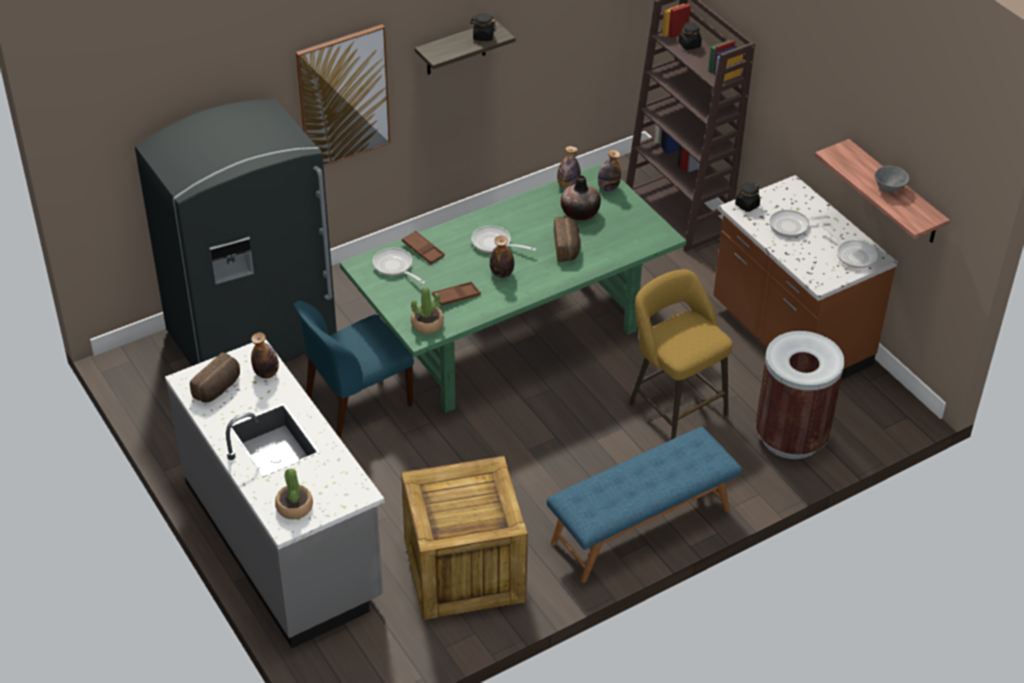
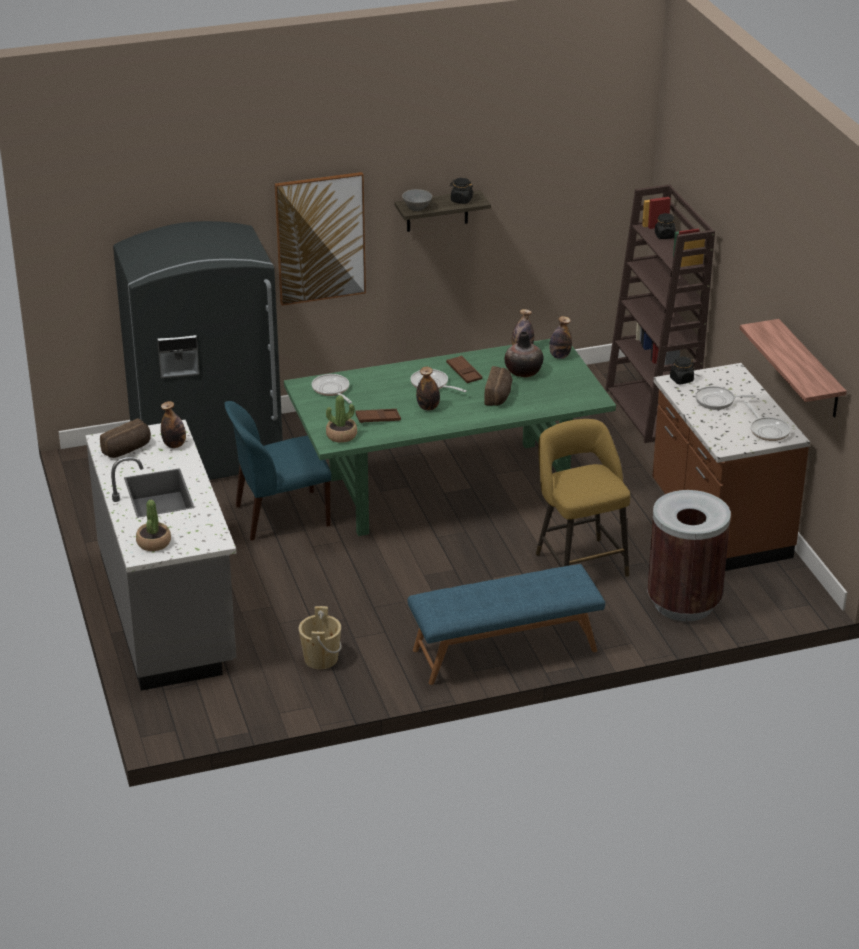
camera: 15 degrees right, 10 degrees down
(423, 250) = (363, 381): brown tray -> brown tray (464, 372)
(463, 572) = (321, 659): crate -> beige bucket
(890, 189) = (799, 360): grey bowl -> grey bowl (417, 208)

